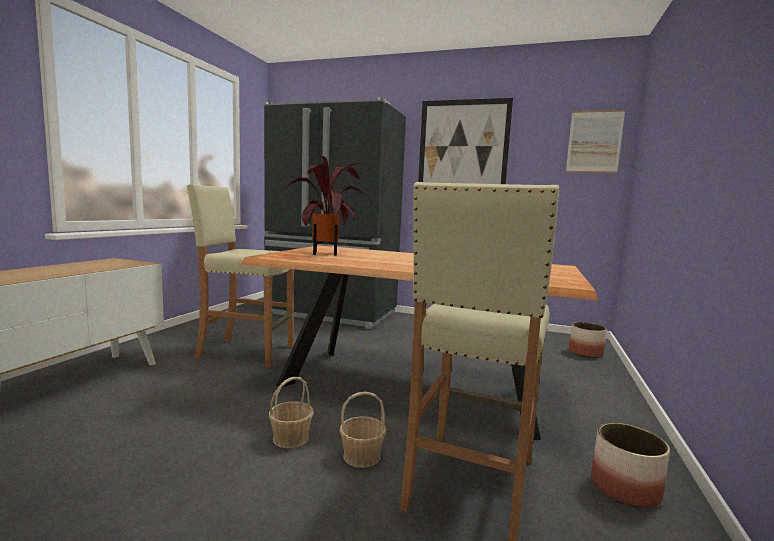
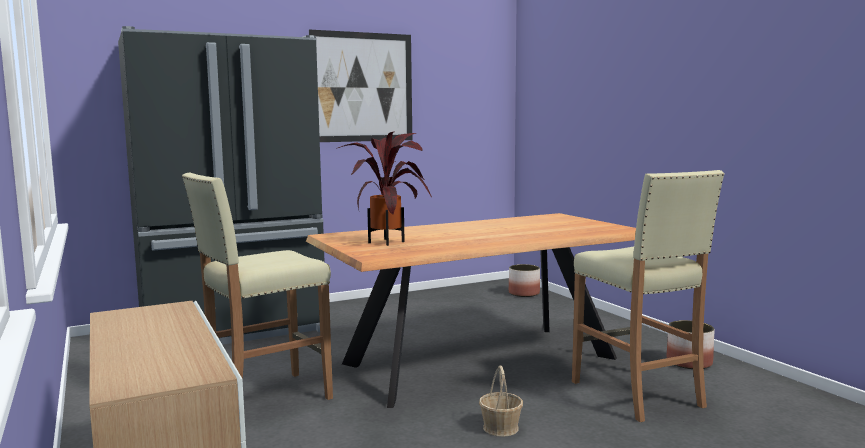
camera: 45 degrees left, 0 degrees up
(362, 456) = (563, 412): basket -> none
(594, 142) = (486, 85): picture -> none

